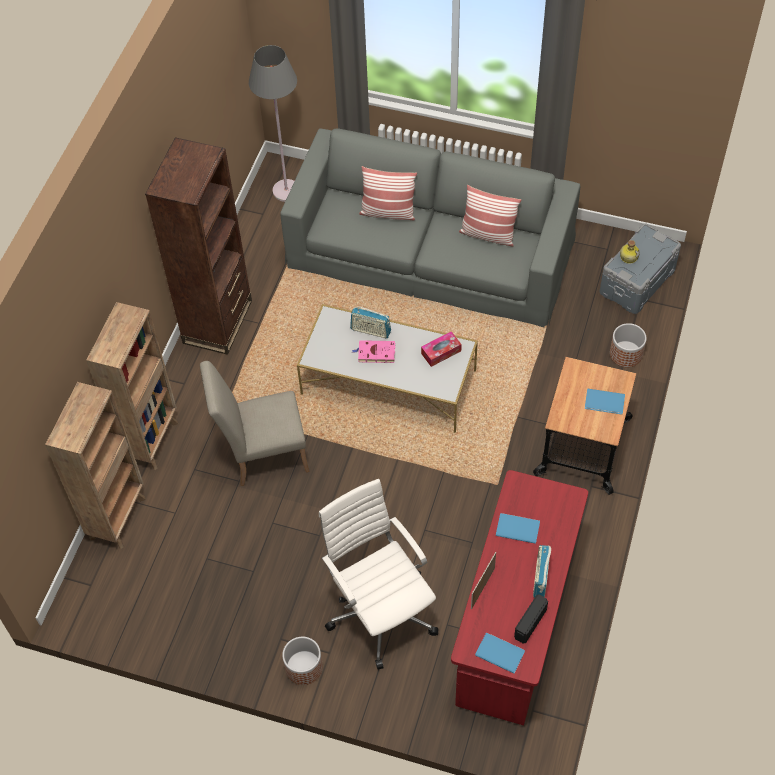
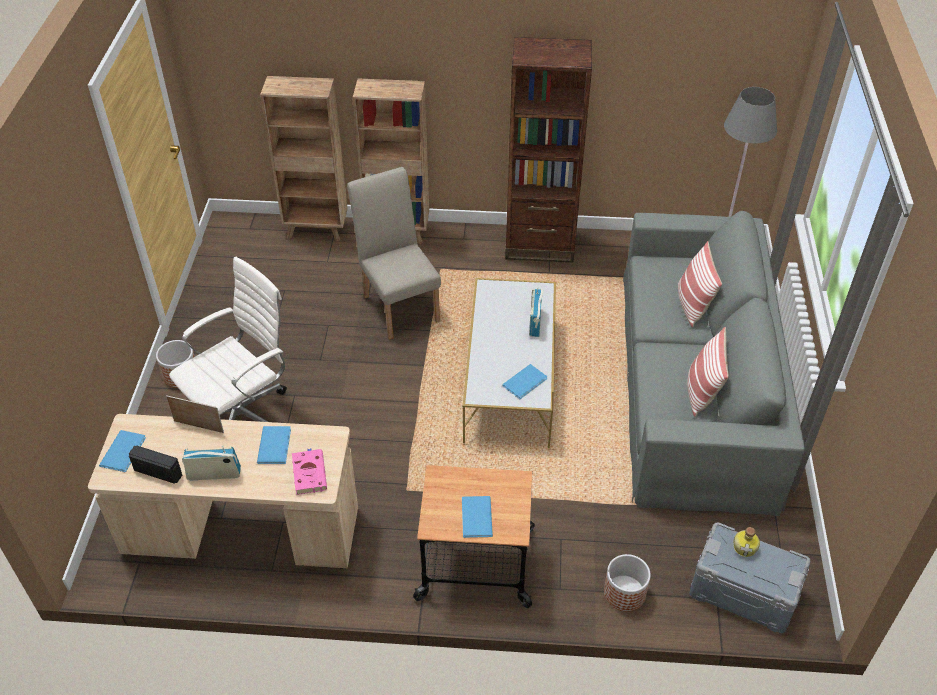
camera: 75 degrees right, 10 degrees down
(375, 353) = (508, 331): pink book -> pink book (309, 472)
(441, 352) = (526, 382): tissue box -> blue book
(516, 621) = (242, 532): red desk -> beige desk

